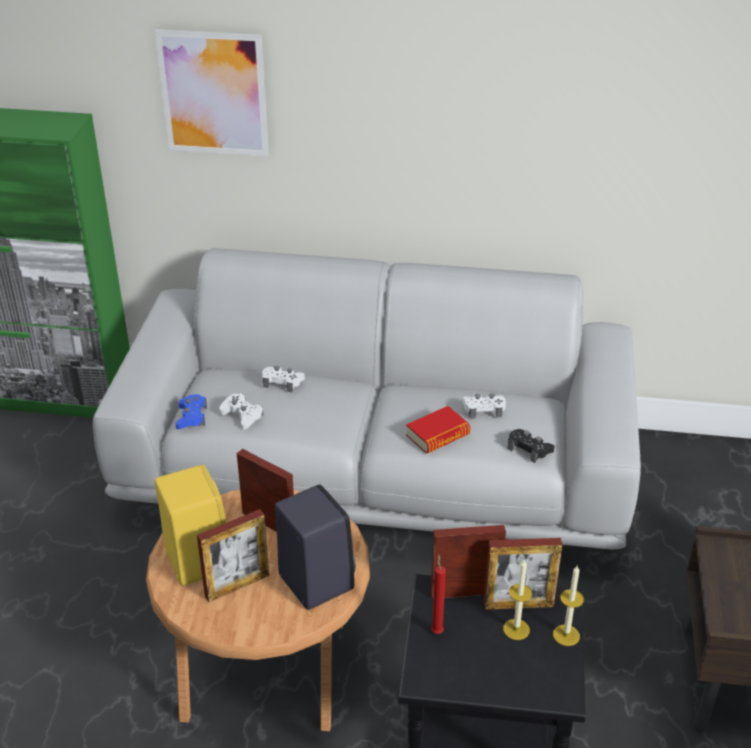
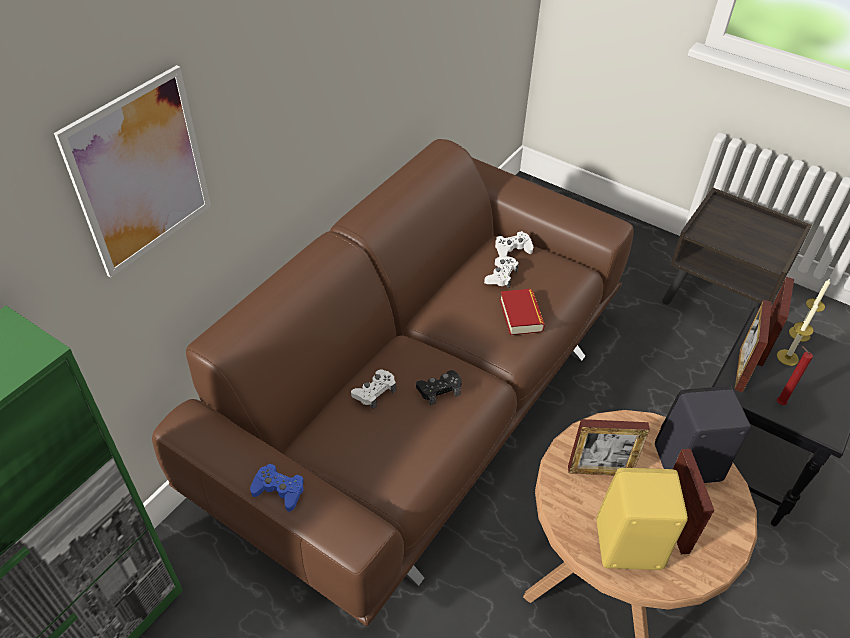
camera: 65 degrees left, 10 degrees up
(191, 417) = (386, 484): blue game controller -> blue game controller (279, 490)
(242, 415) = (412, 441): white game controller -> white game controller (512, 249)
(269, 523) = (599, 471): picture frame -> picture frame turned 150 degrees counterclockwise
(377, 481) = (421, 404): grey sofa -> brown sofa
(529, 449) = (565, 272): black game controller -> black game controller (439, 390)

